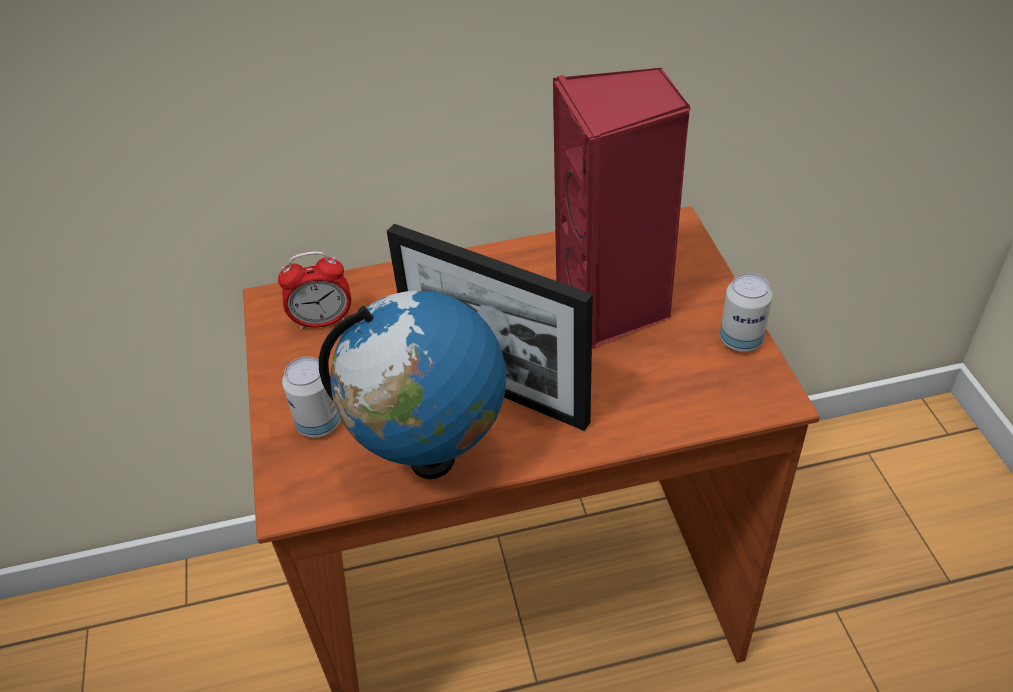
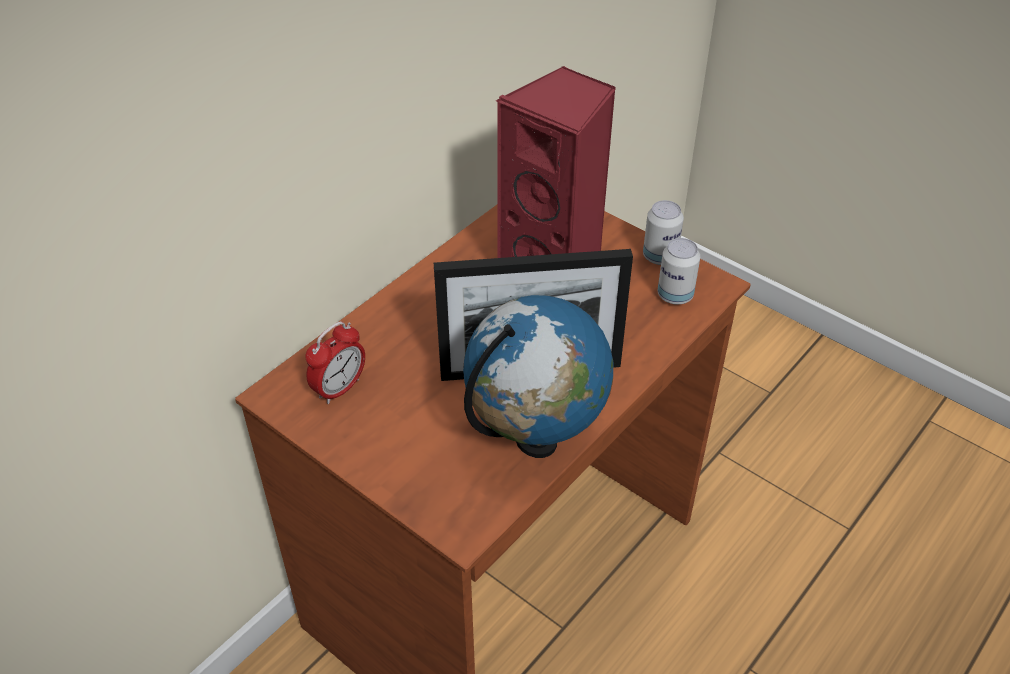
camera: 40 degrees left, 0 degrees up
(319, 424) = (424, 464): can -> can (675, 295)

